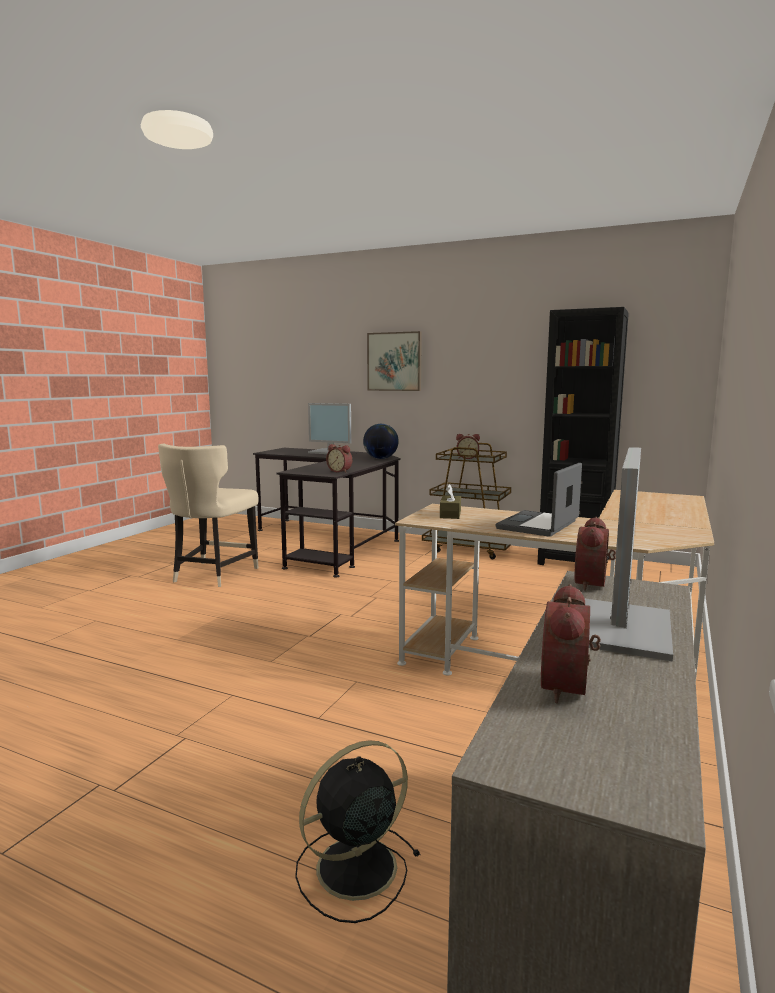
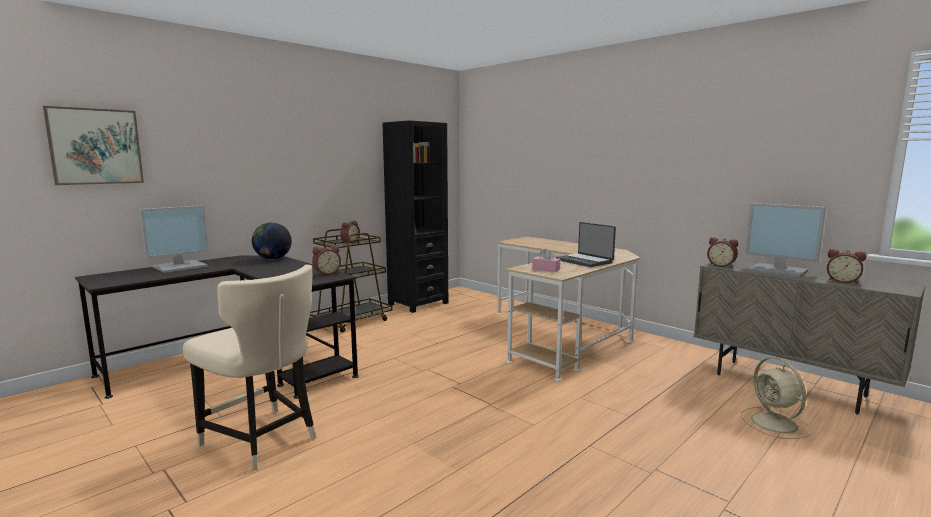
camera: 70 degrees left, 0 degrees up
(353, 869) = (775, 424): black fan -> beige fan
(394, 361) = (239, 156): picture -> picture (95, 146)
(450, 514) = (546, 269): brown tissue box -> pink tissue box

